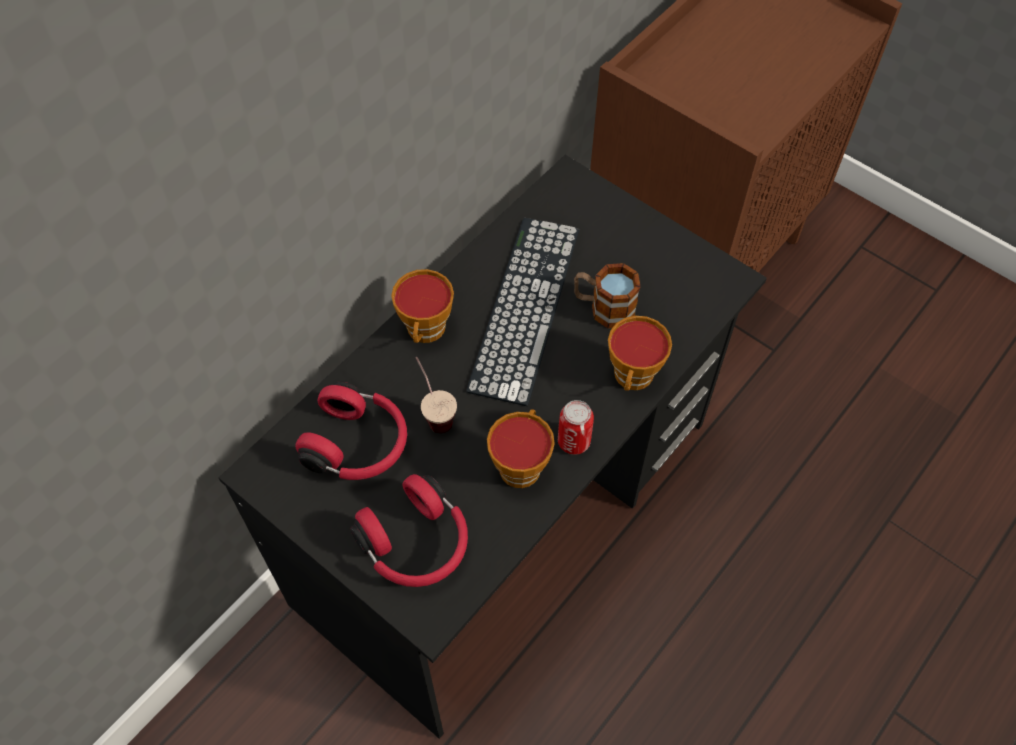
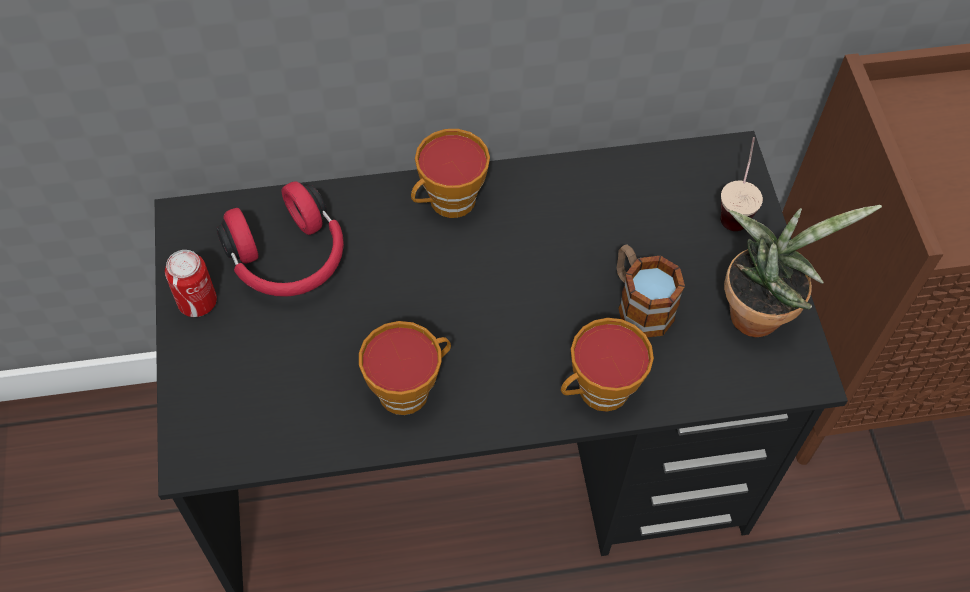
camera: 40 degrees right, 0 degrees up
(416, 544) = (247, 385): red headphones -> none
(434, 411) = (381, 280): cup -> cup (735, 207)
(525, 307) = (562, 248): keyboard -> none
(573, 441) = (479, 406): can -> can (197, 302)
(673, 261) = (759, 310): none -> potted plant

